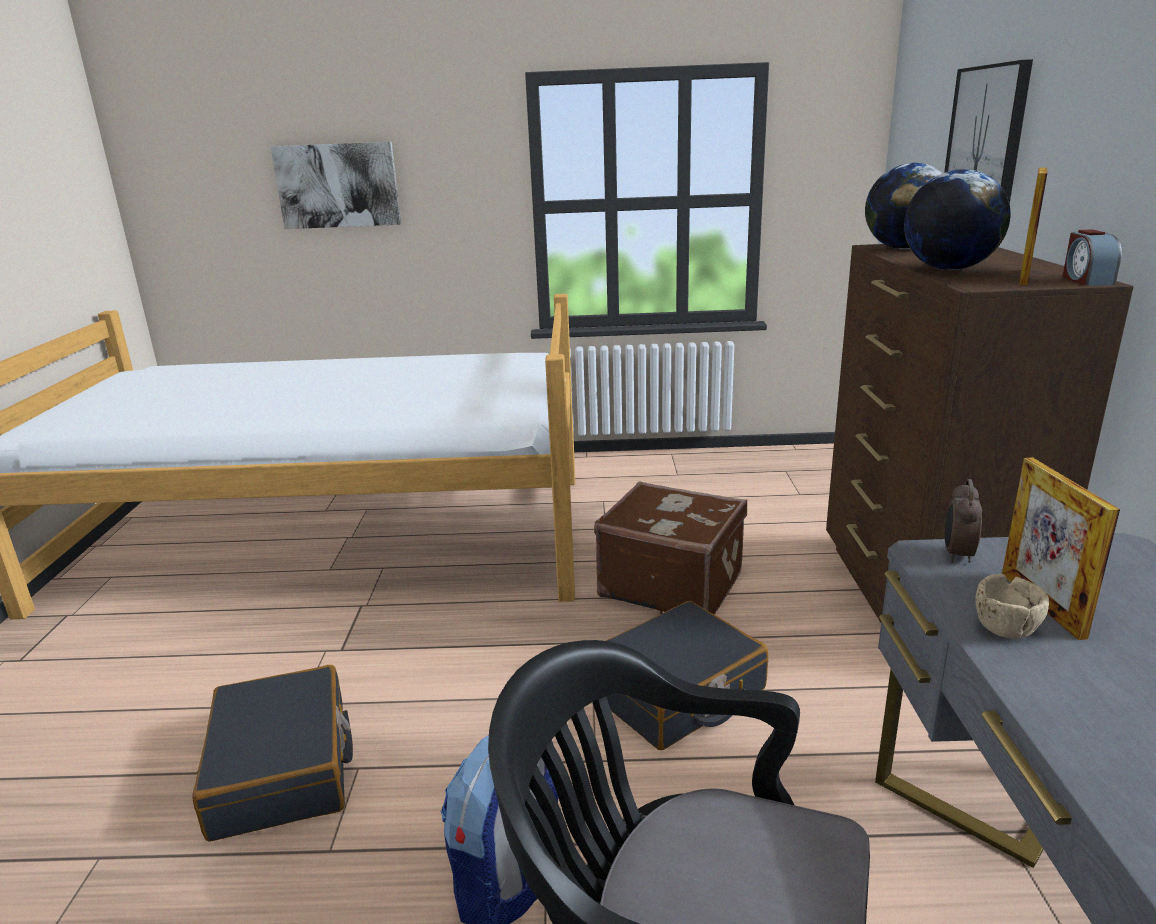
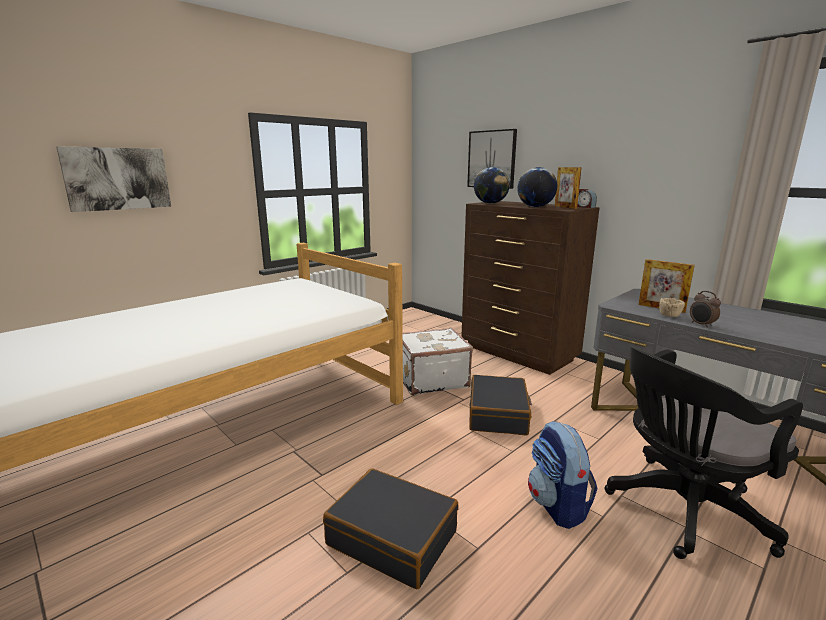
camera: 45 degrees left, 5 degrees down
(671, 584) = (431, 379): brown suitcase -> white suitcase
(957, 555) = (619, 303): alarm clock -> alarm clock (701, 325)

